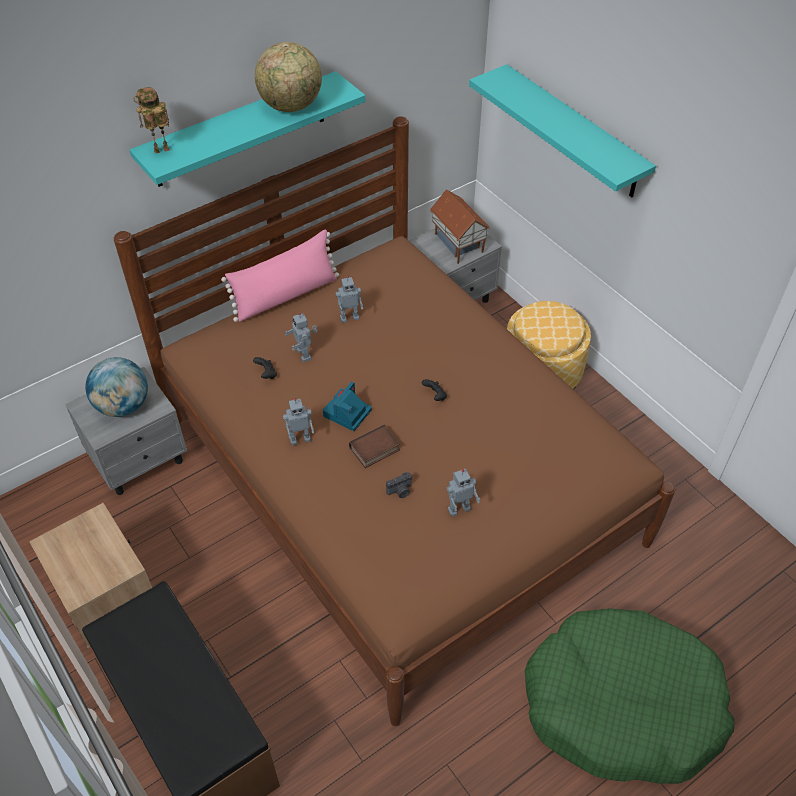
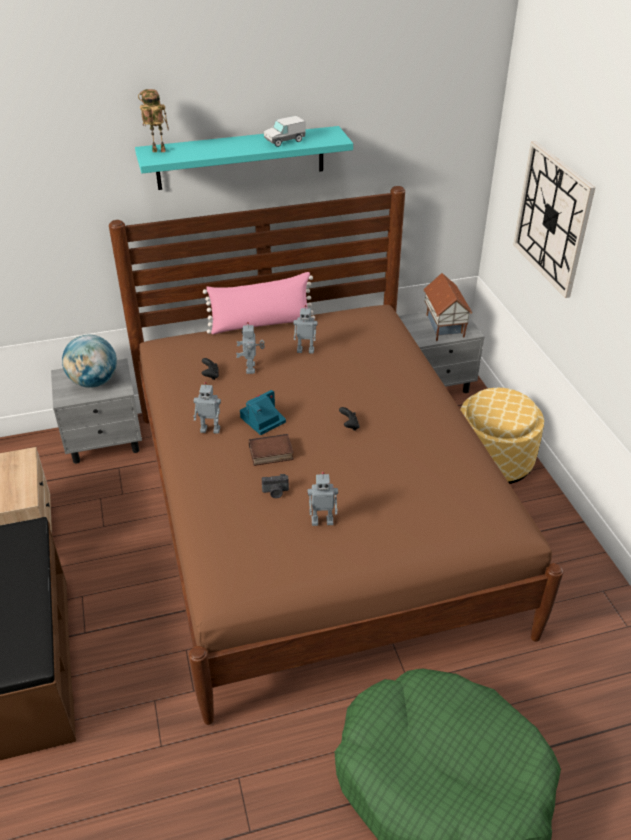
camera: 20 degrees right, 10 degrees down
(291, 106) = (284, 141): globe -> toy truck
(573, 132) = (552, 218): turquoise shelf -> wall clock

